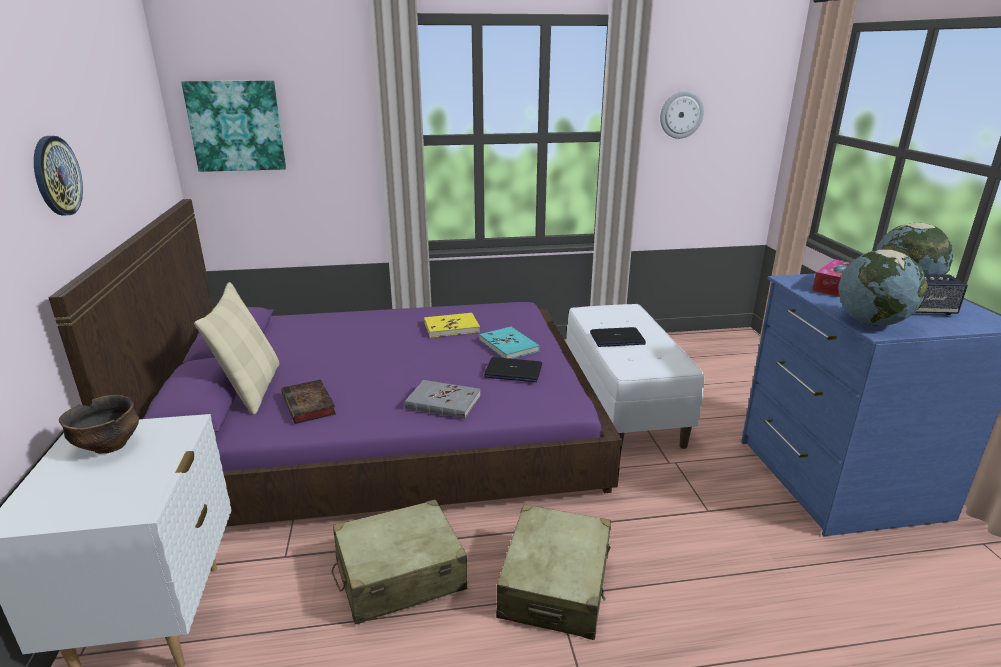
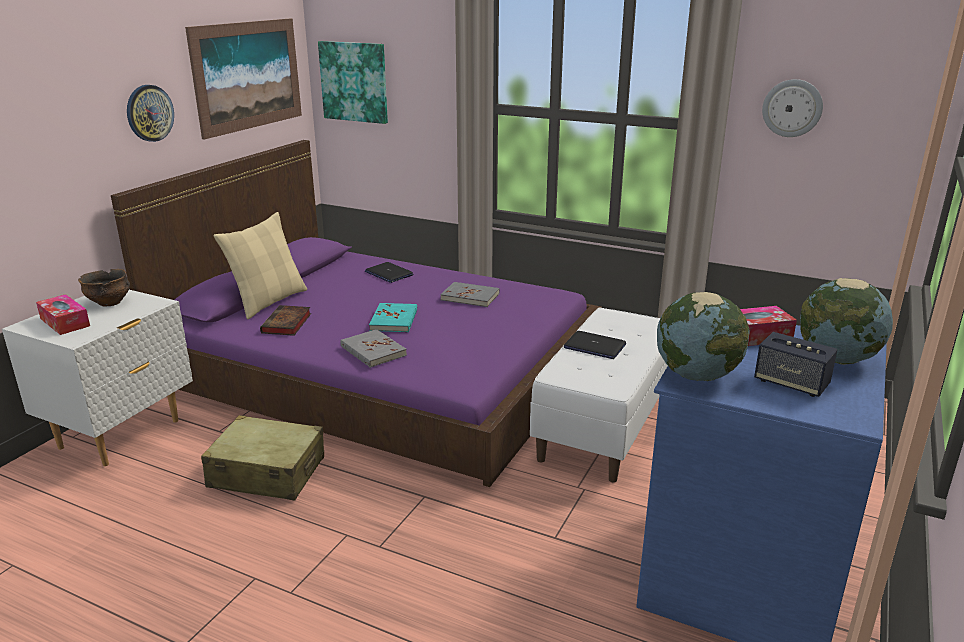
camera: 35 degrees right, 0 degrees up
(78, 493) = (65, 322): none -> tissue box
(127, 123) = (248, 75): none -> picture
(451, 327) = (470, 297): yellow book -> grey book
(509, 345) = (493, 325): turquoise book -> turquoise book (394, 320)
(513, 371) = (459, 345): laptop -> laptop (388, 273)
(555, 584) = (356, 527): beige suitcase -> none

